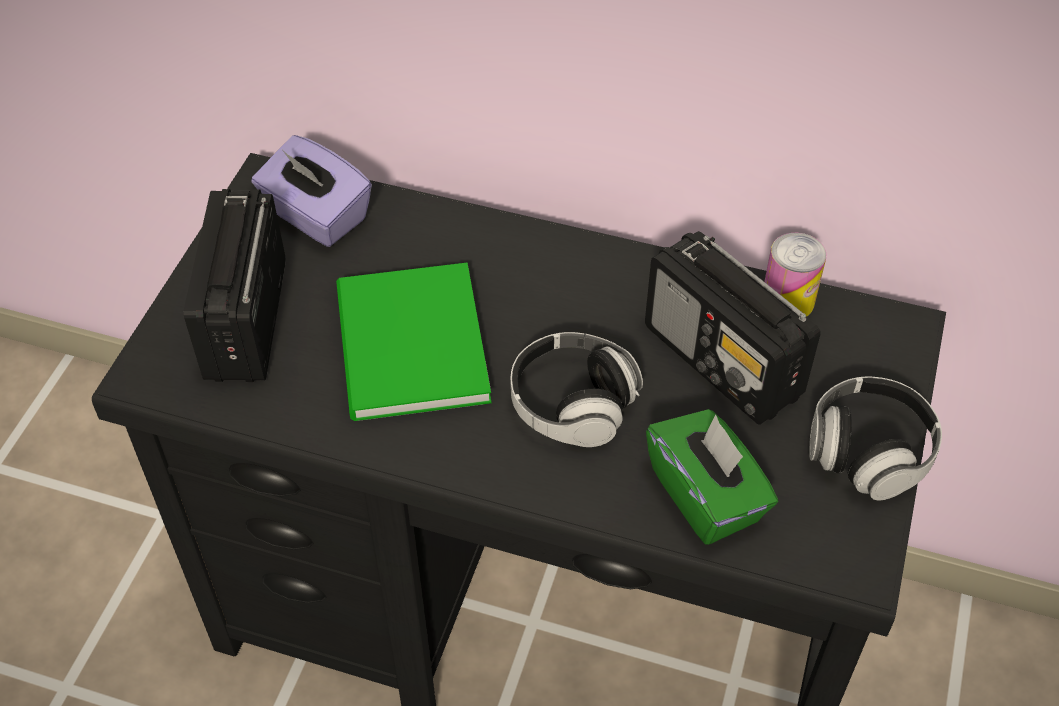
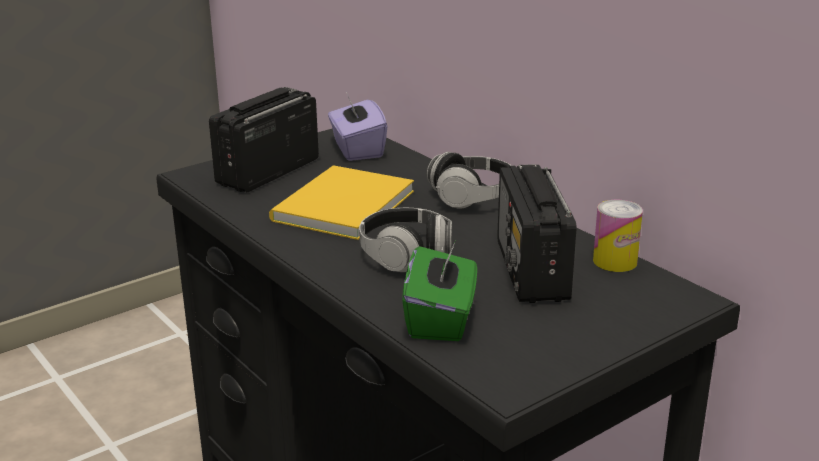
camera: 35 degrees right, 25 degrees down
(408, 349) = (339, 206): green book -> yellow book
(868, 452) = (587, 342): headphones -> headphones (472, 197)

